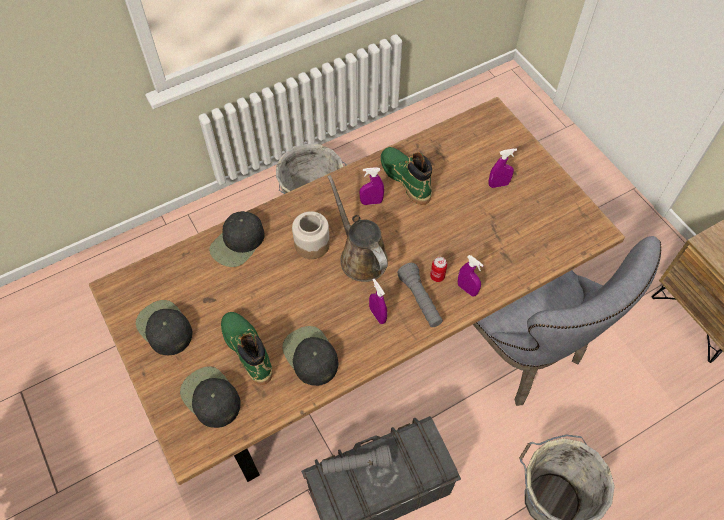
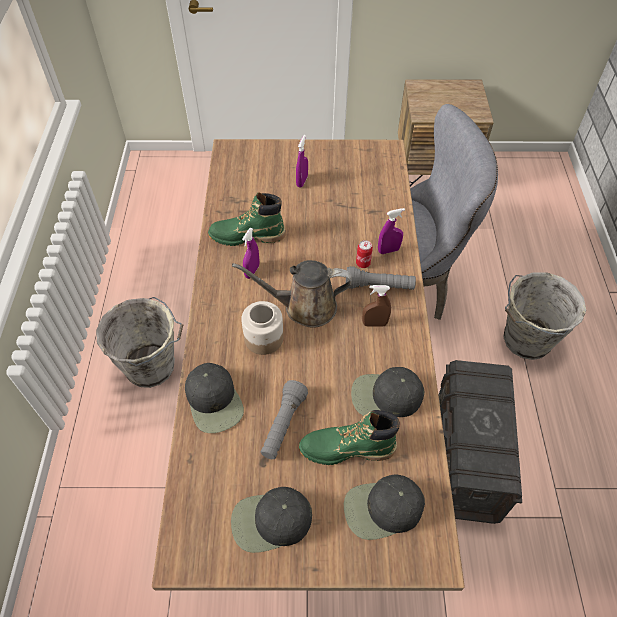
camera: 60 degrees left, 5 degrees down
(356, 464) = (470, 438): grey flashlight -> grey flashlight (283, 425)
(377, 315) = (374, 324): purple spray bottle -> brown spray bottle

